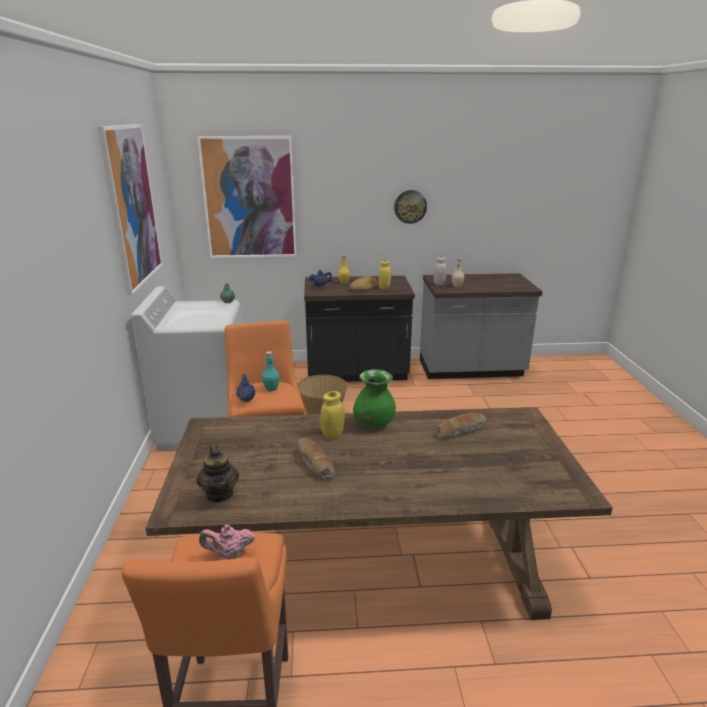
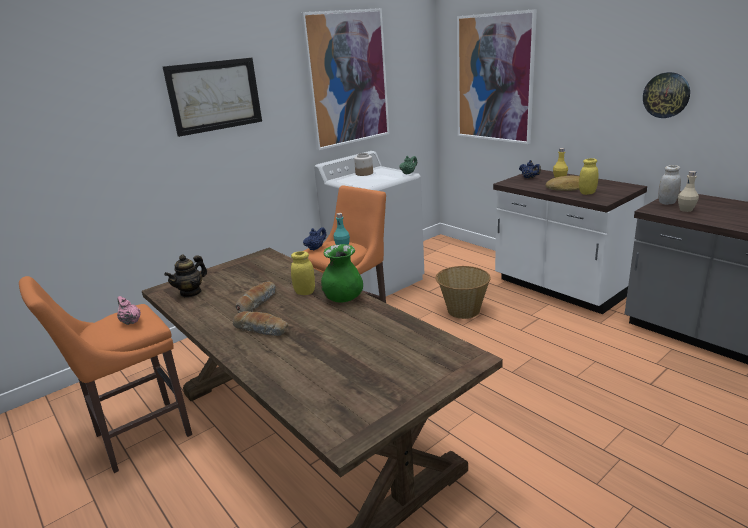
camera: 55 degrees right, 0 degrees up
(57, 241) = (215, 95): none -> picture
(180, 312) = (364, 173): none -> jar
(357, 373) = (559, 288): black counter -> white counter
(460, 431) = (384, 337): bread -> bread (262, 329)

